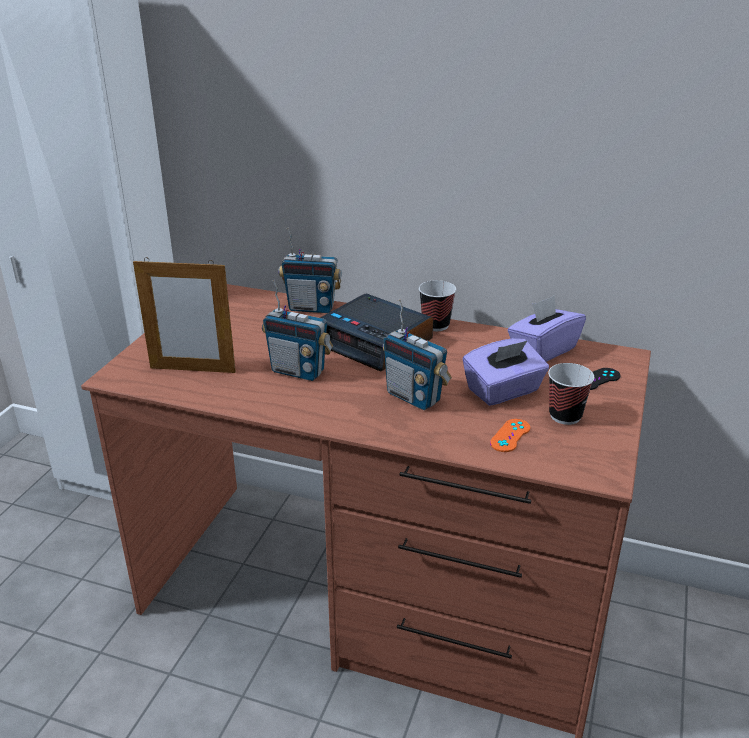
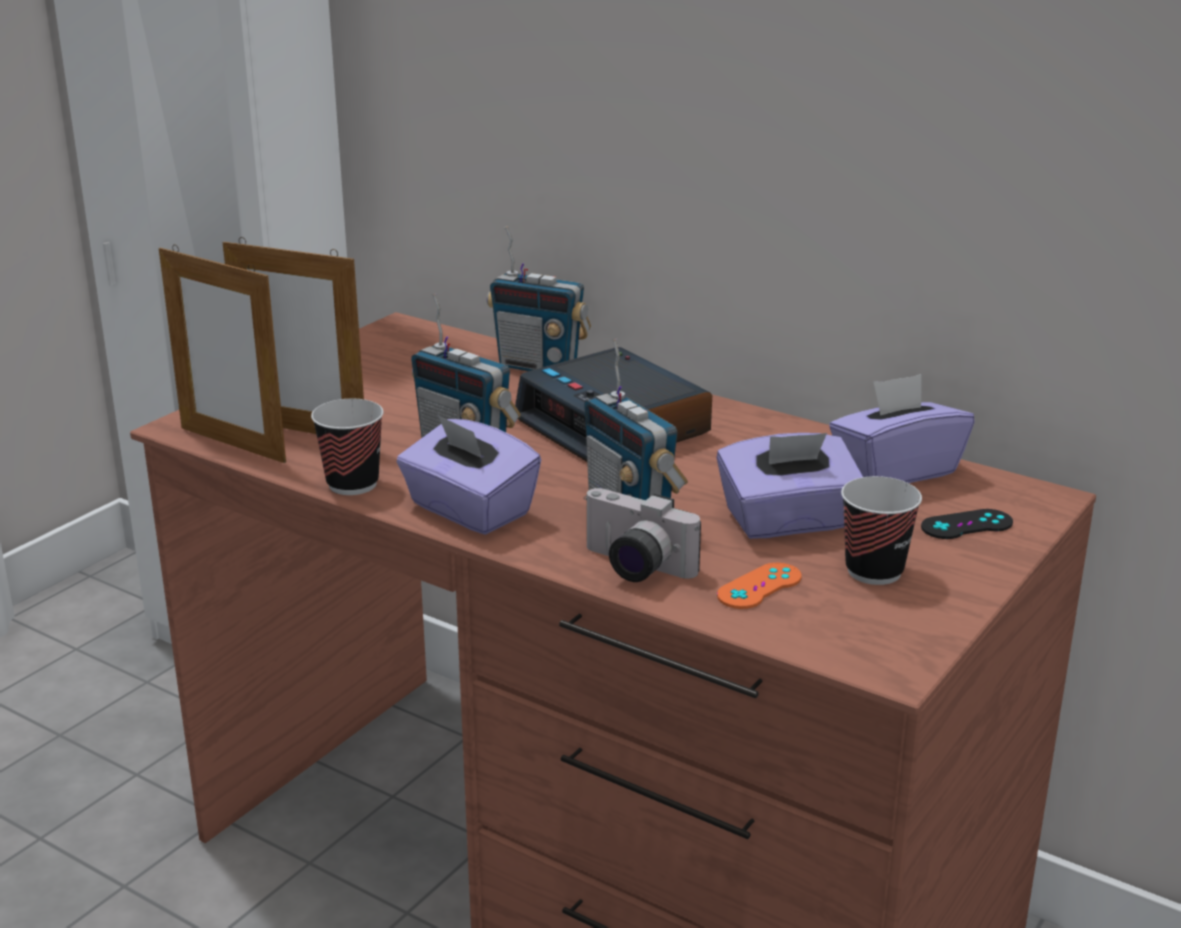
camera: 15 degrees right, 5 degrees down
(153, 385) = (232, 444): none -> picture frame
(321, 410) = (469, 510): none -> purple tissue box
(434, 434) = (632, 567): none -> camera
(435, 325) = (730, 413): cup -> cup (352, 484)

